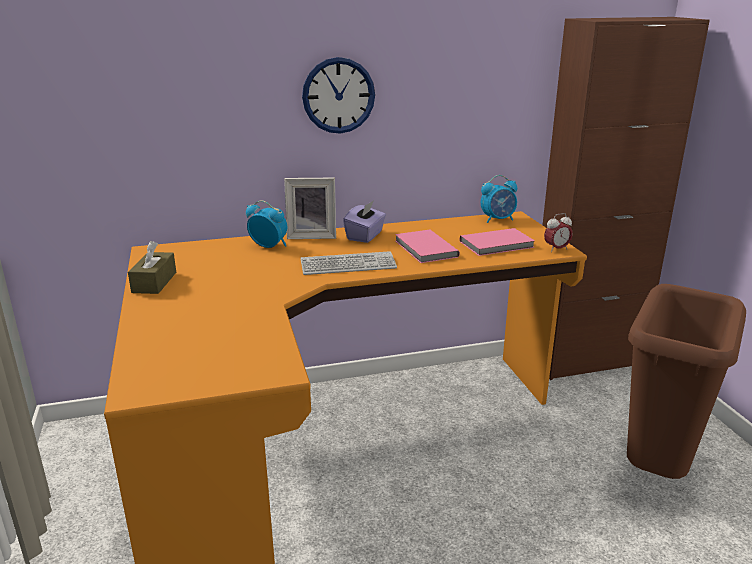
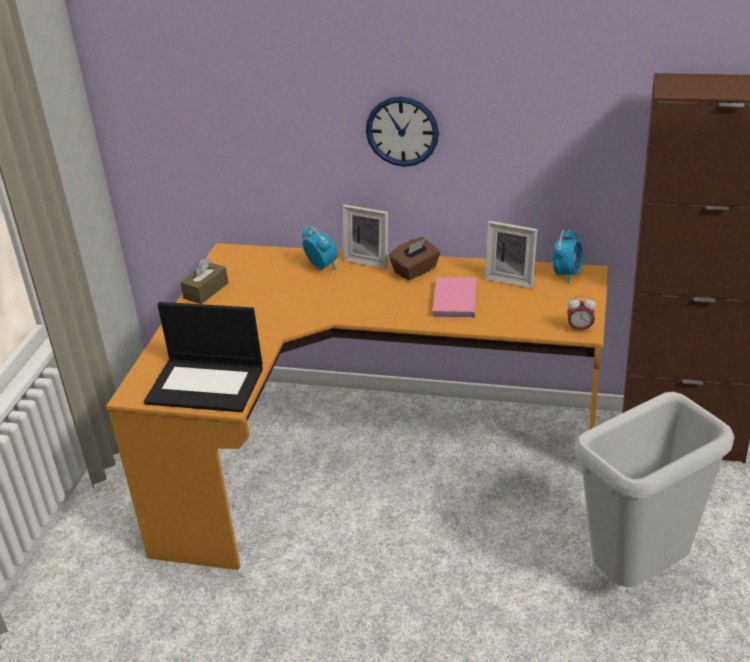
camera: 30 degrees right, 10 degrees up
(232, 361) = (207, 384): none -> laptop
(348, 265) = (368, 305): keyboard -> none
(365, 236) = (415, 270): purple tissue box -> brown tissue box
(456, 228) = (511, 278): none -> picture frame
(498, 220) = (567, 274): alarm clock -> alarm clock turned 75 degrees counterclockwise
(498, 245) = (528, 310): pink book -> none
(658, 472) = (638, 577): brown trash can -> grey trash can

